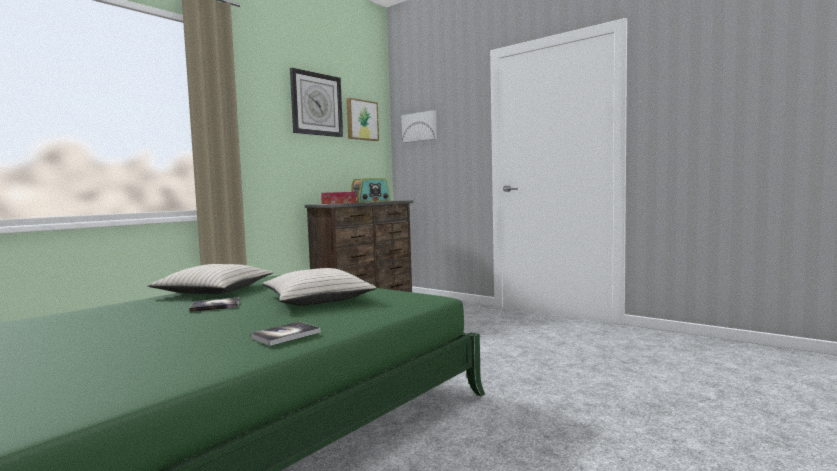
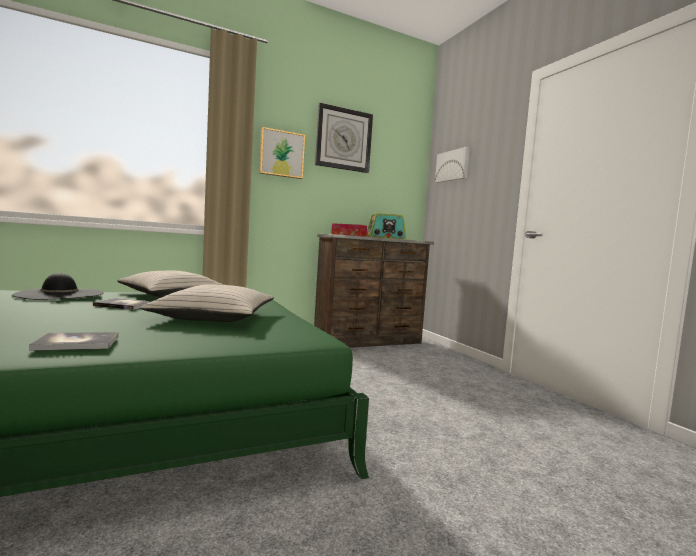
camera: 25 degrees right, 0 degrees up
(111, 310) = (60, 294): none -> black hat
(361, 120) = (393, 158): picture -> picture (281, 154)

